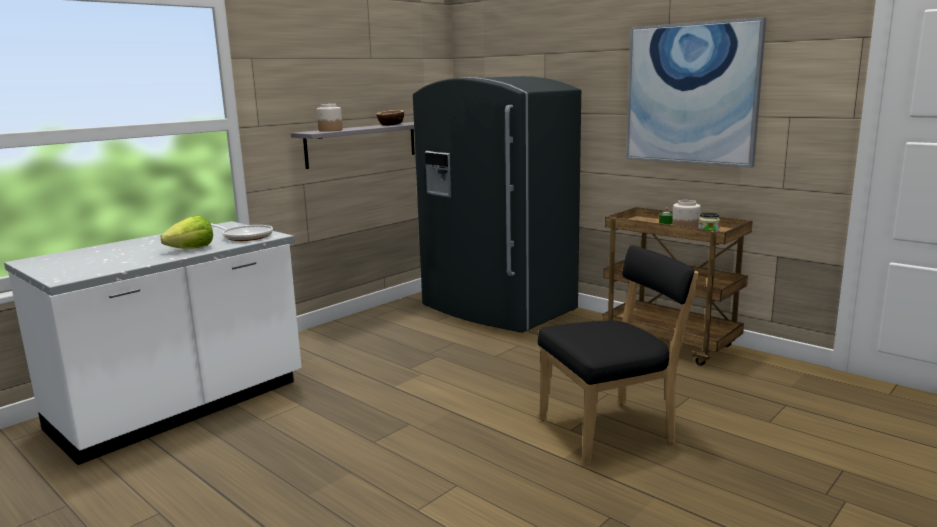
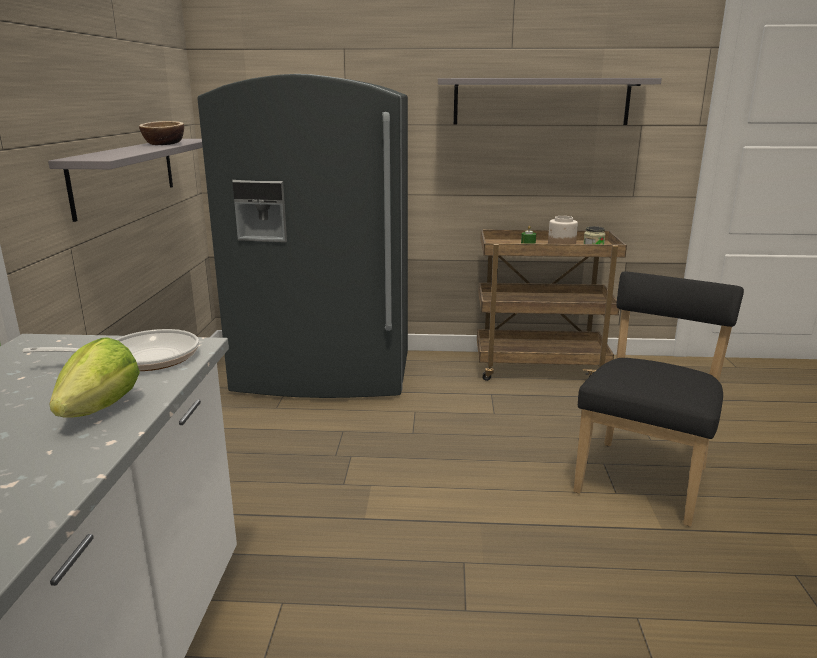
camera: 40 degrees left, 5 degrees up
(330, 130) = (110, 154): jar -> none
(691, 94) = (541, 101): picture -> grey shelf

